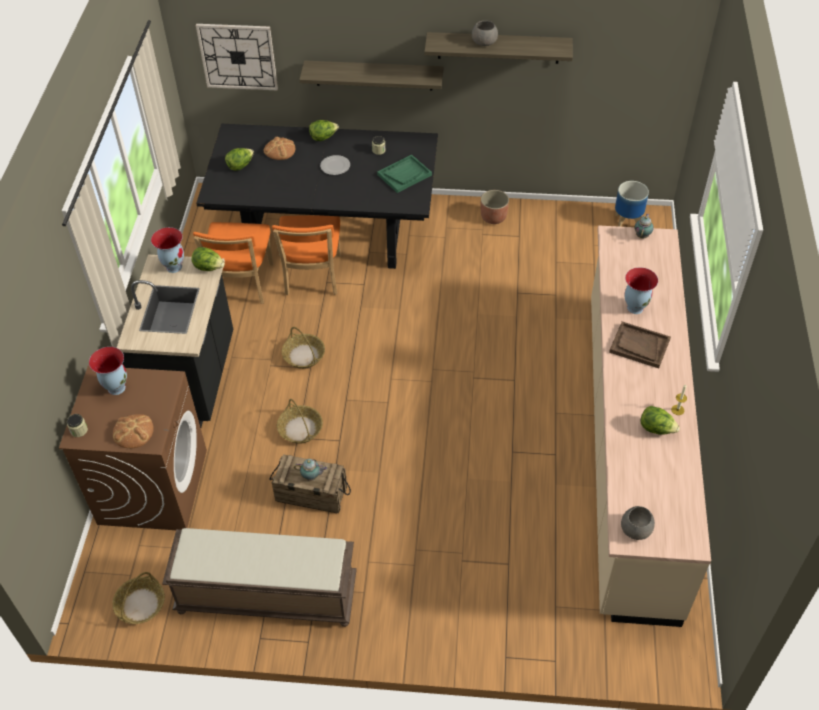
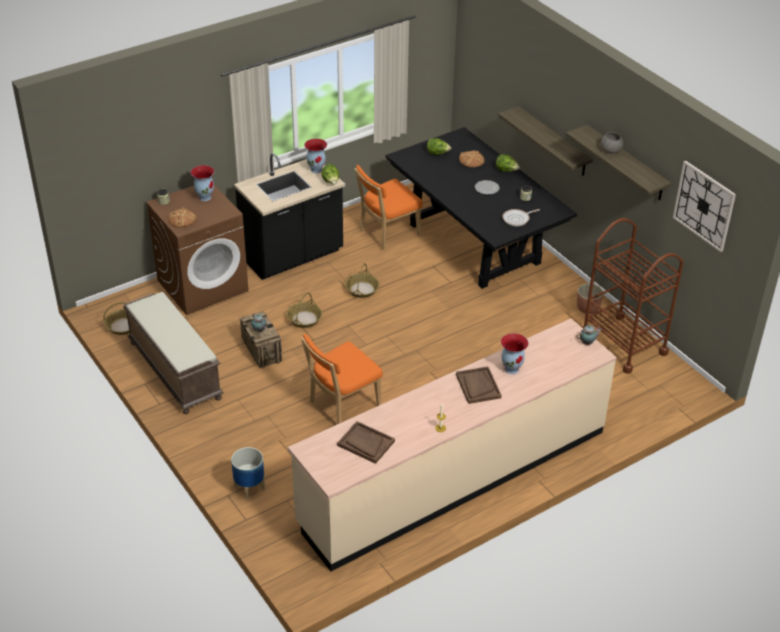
camera: 50 degrees right, 10 degrees down
(238, 56) = (486, 81): wall clock -> wall clock (704, 205)
(312, 278) = (429, 258): orange chair -> orange chair (342, 405)
(404, 175) = (517, 219): green tray -> frying pan
(559, 224) = (623, 343): none -> brown cart
(627, 222) = (673, 376): planter -> planter (249, 488)
(636, 528) = (319, 450): grey bowl -> none
(655, 482) = (365, 443): none -> brown tray
(656, 429) = (412, 425): lettuce -> none

